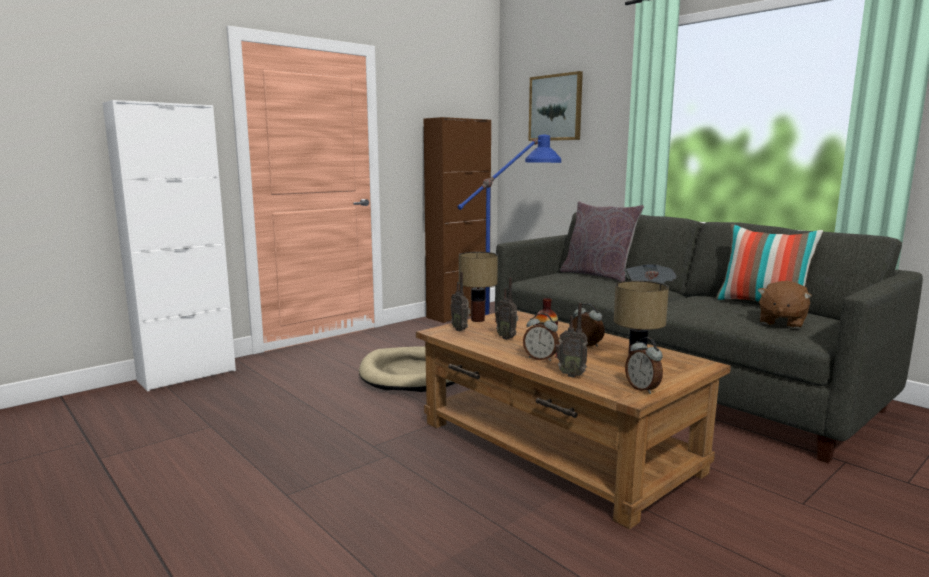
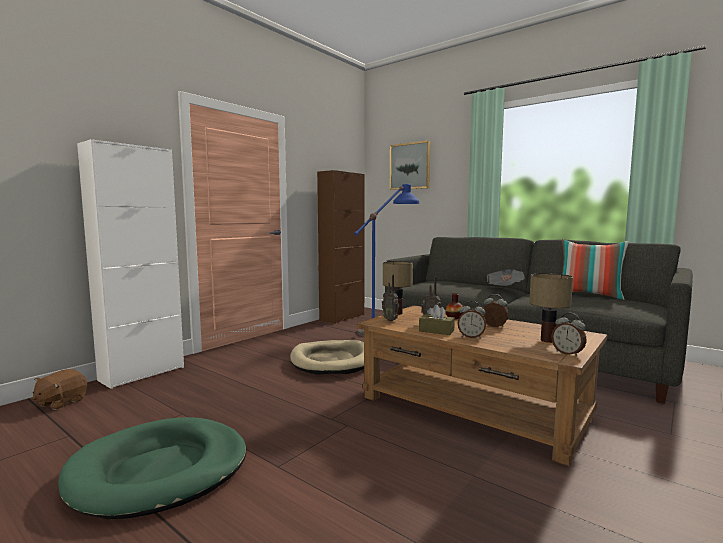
camera: 10 degrees left, 5 degrees down
(162, 487) = (160, 470): none -> green dog bed
(504, 348) = (436, 331): none -> brown tissue box
(571, 374) = (505, 346): radio -> none
(598, 275) = (458, 281): grey pillow -> none
(781, 322) = (615, 305): brown plush toy -> brown plush toy (61, 402)

